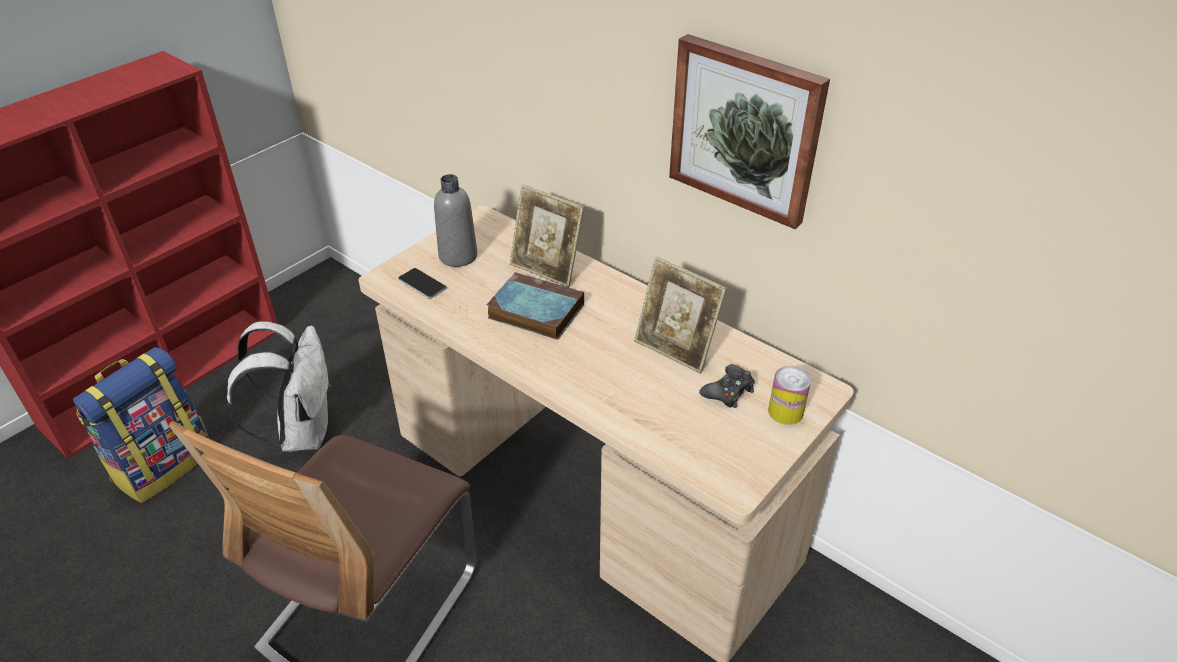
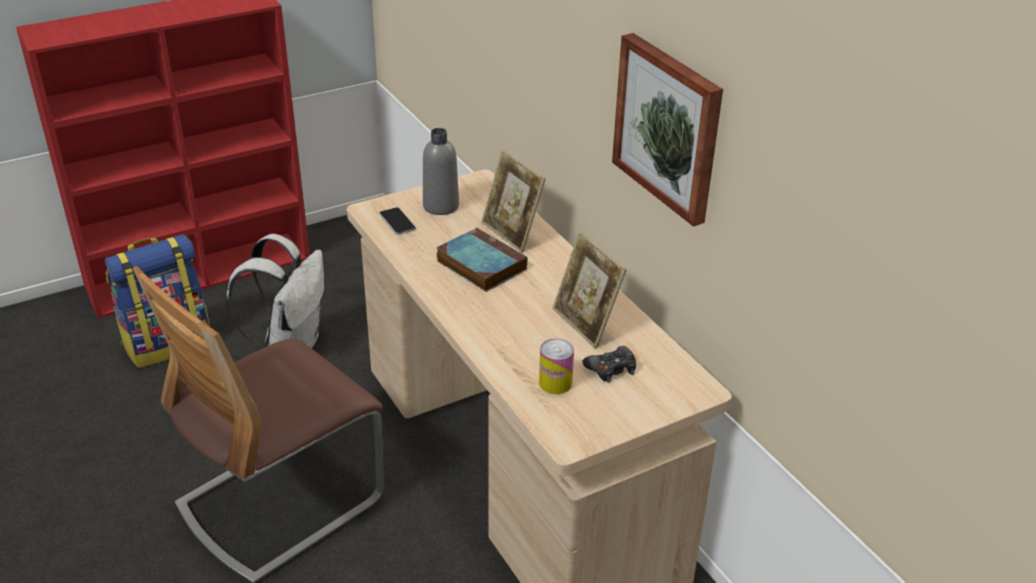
camera: 20 degrees right, 5 degrees down
(785, 411) = (653, 397): can -> can (555, 383)

